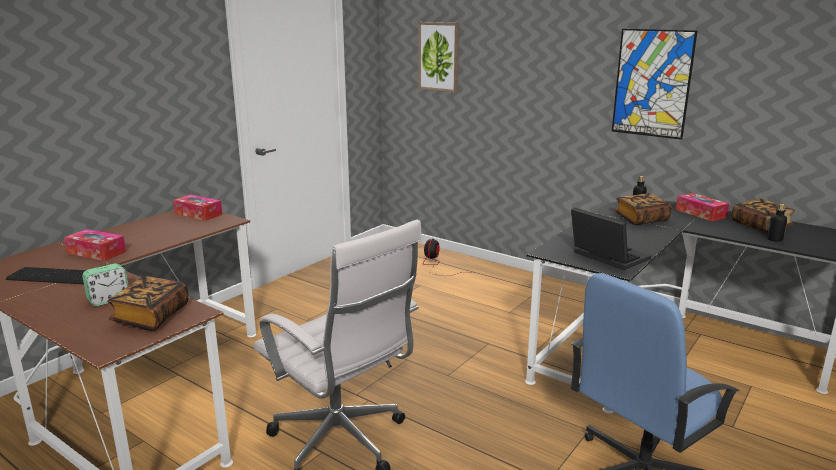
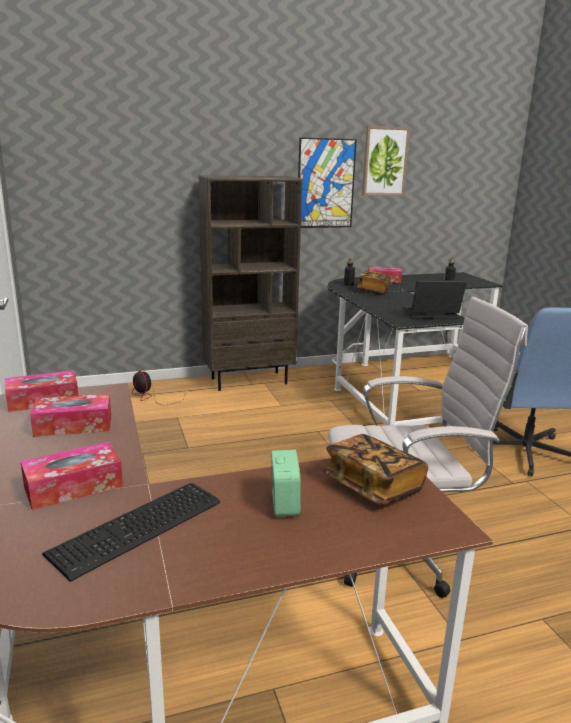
camera: 55 degrees left, 0 degrees up
(171, 230) = (73, 425): none -> tissue box
(439, 56) = (101, 169): picture -> picture (384, 161)
(531, 283) = (249, 380): none -> brown bookcase
(760, 226) = (424, 279): book -> none

